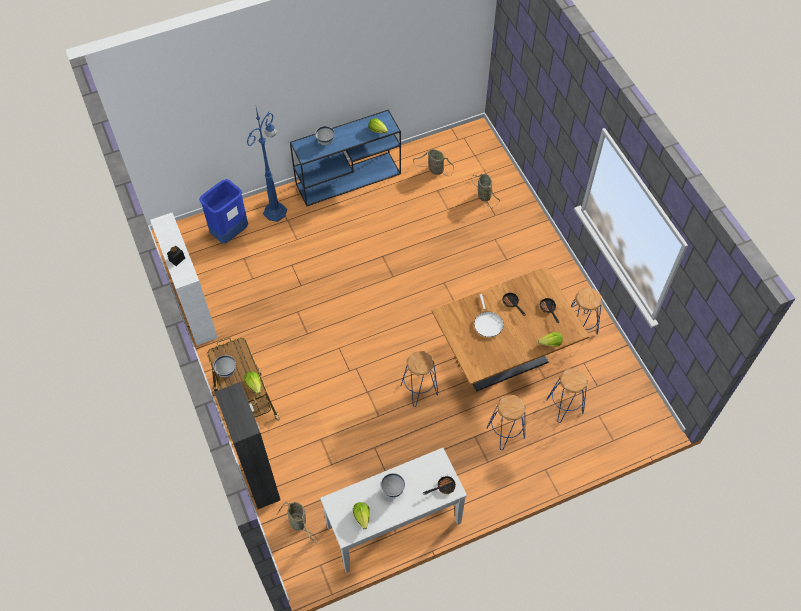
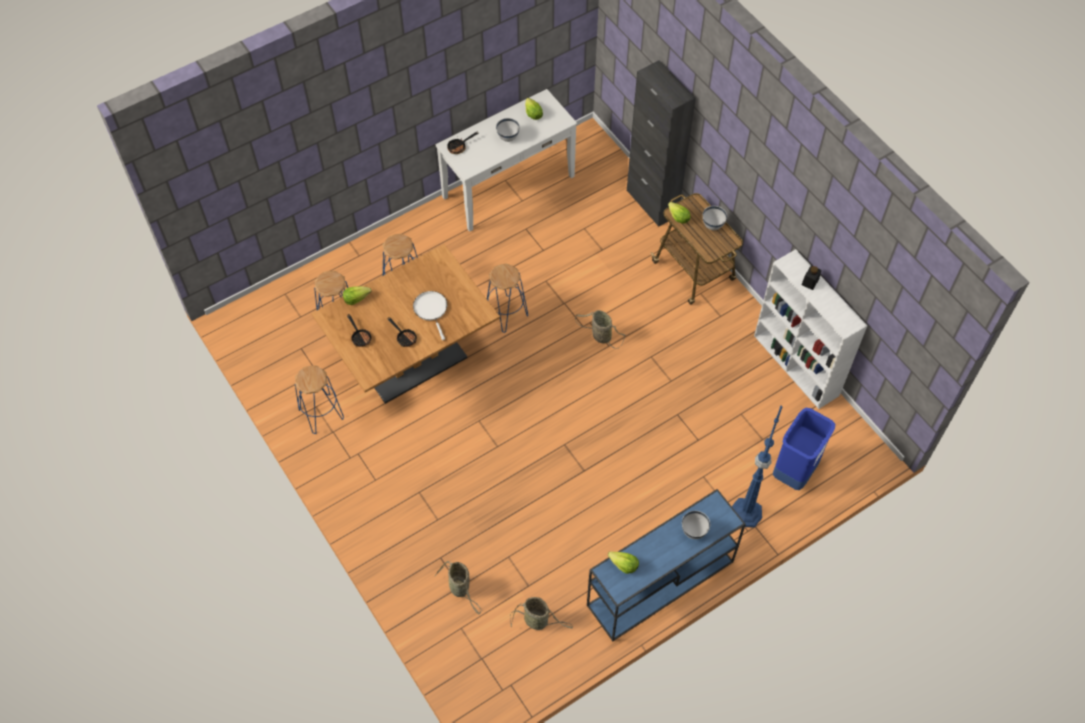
camera: 170 degrees right, 0 degrees up
(298, 523) = (602, 175): basket -> basket (600, 335)

